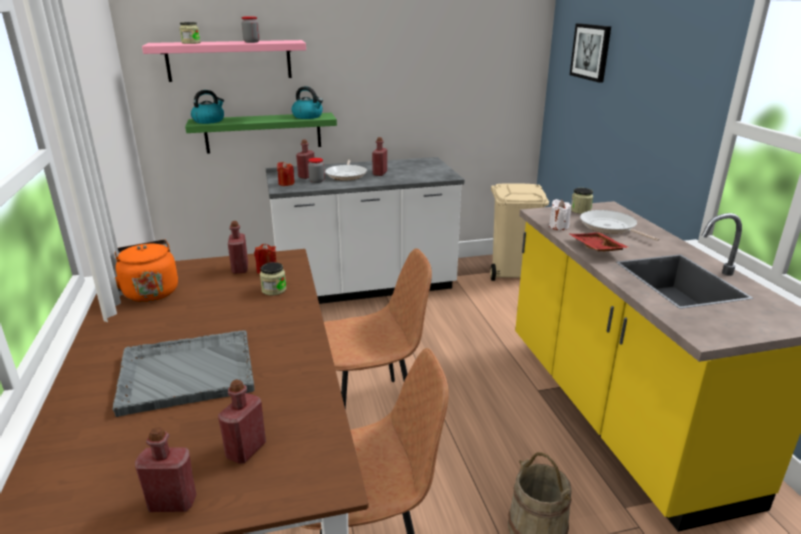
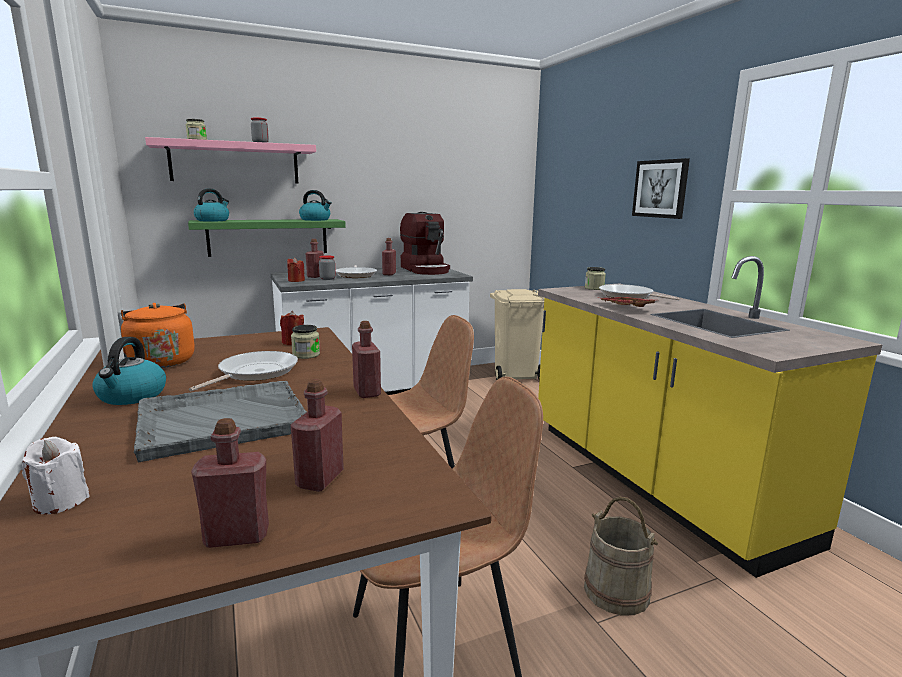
camera: 10 degrees left, 10 degrees down
(122, 337) = (132, 396): none -> kettle
(224, 313) = (254, 373): none -> frying pan
(240, 269) = (262, 342): red bottle -> red bottle (367, 392)
(420, 166) = (426, 270): none -> coffee machine
(558, 226) = (581, 297): white candle -> white candle (61, 501)
(591, 52) = (578, 162): picture -> picture (660, 189)

